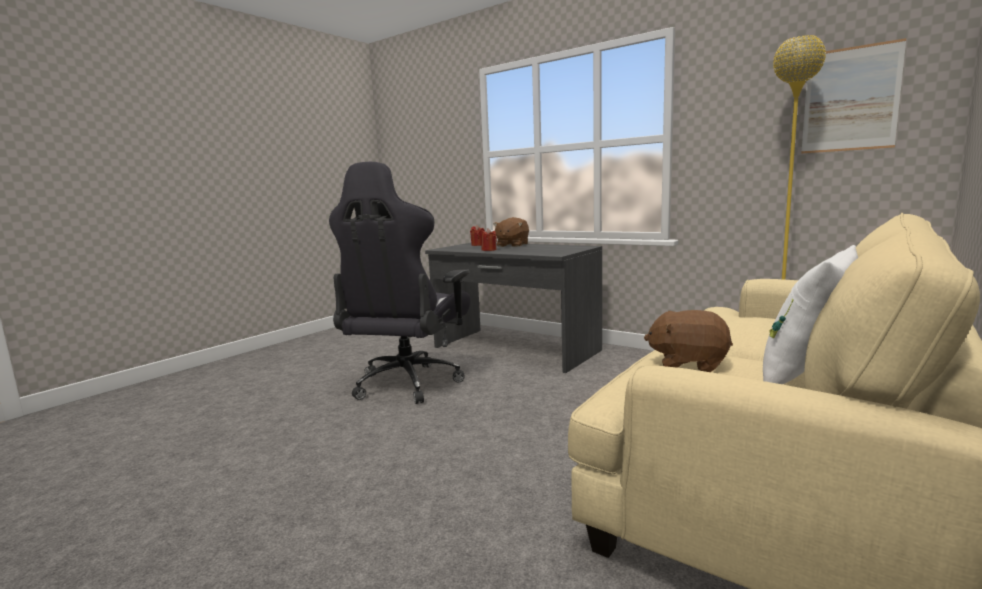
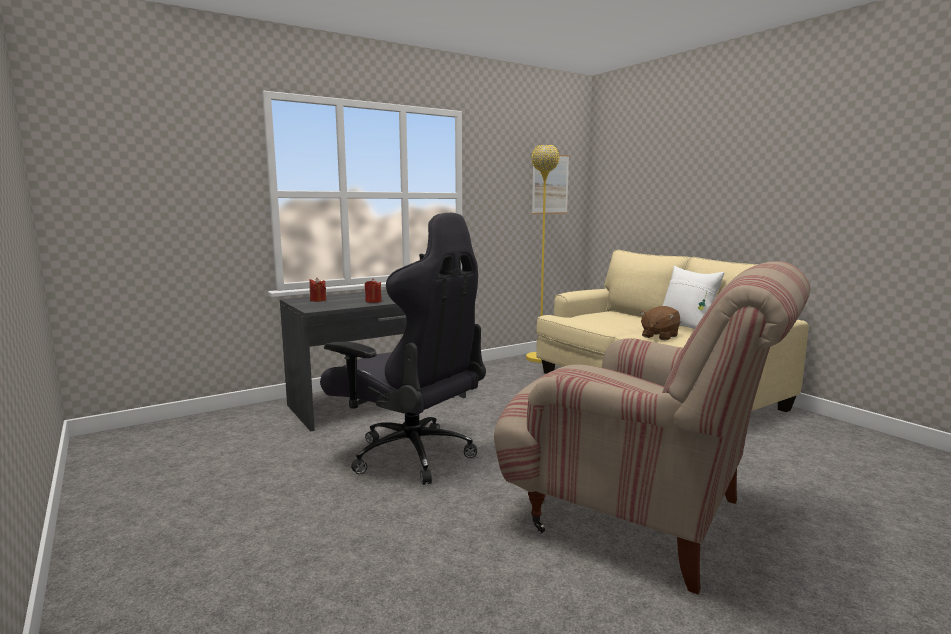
camera: 70 degrees left, 0 degrees up
(311, 502) = (639, 516): none -> beige armchair
(512, 245) = (356, 295): brown plush toy -> none

